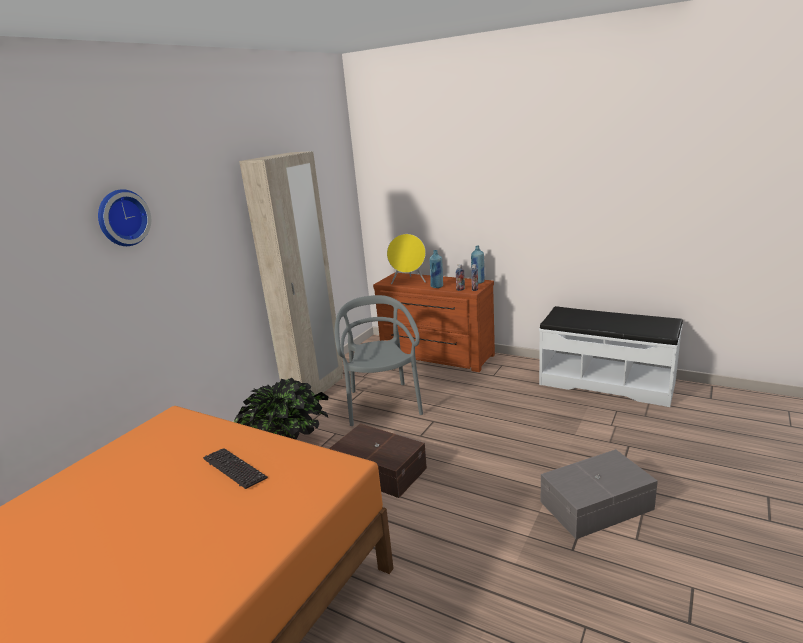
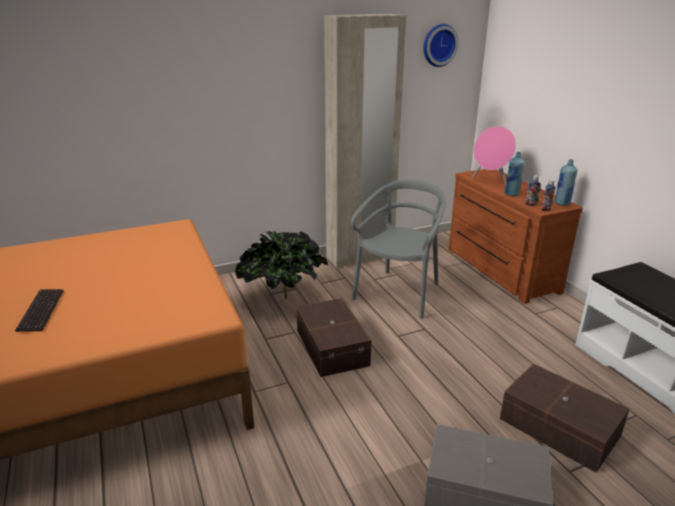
camera: 35 degrees right, 5 degrees up
(122, 218) = (192, 50): wall clock -> wall clock (438, 45)
(234, 469) = (156, 280): keyboard -> keyboard (41, 311)
(409, 282) = (491, 181): yellow speaker -> pink speaker
(590, 442) = (559, 429): none -> brown storage box

